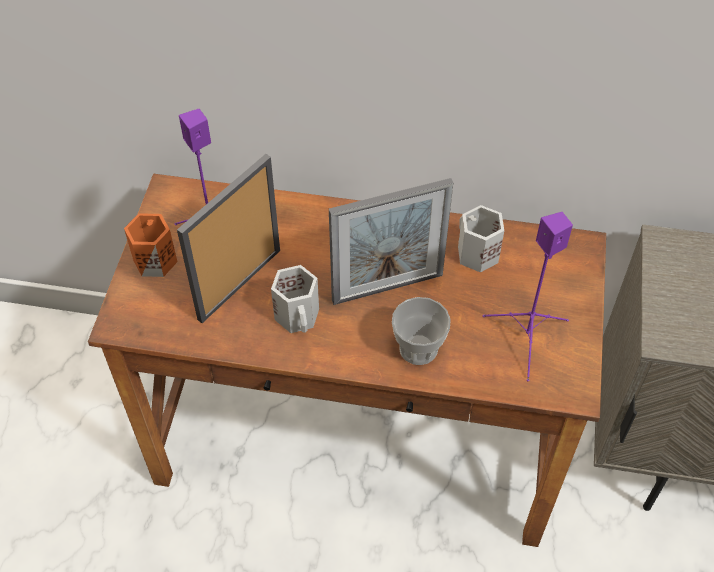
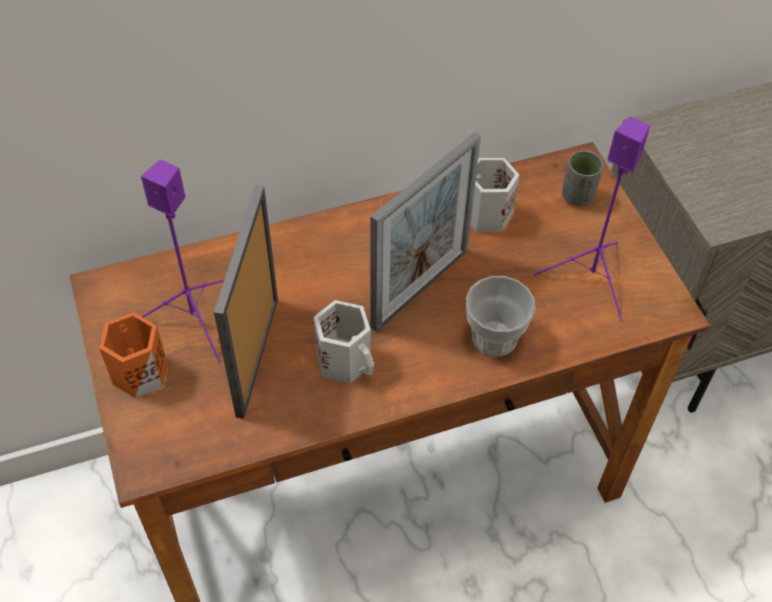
camera: 30 degrees left, 0 degrees up
(561, 270) = (577, 196): none -> grey cup

